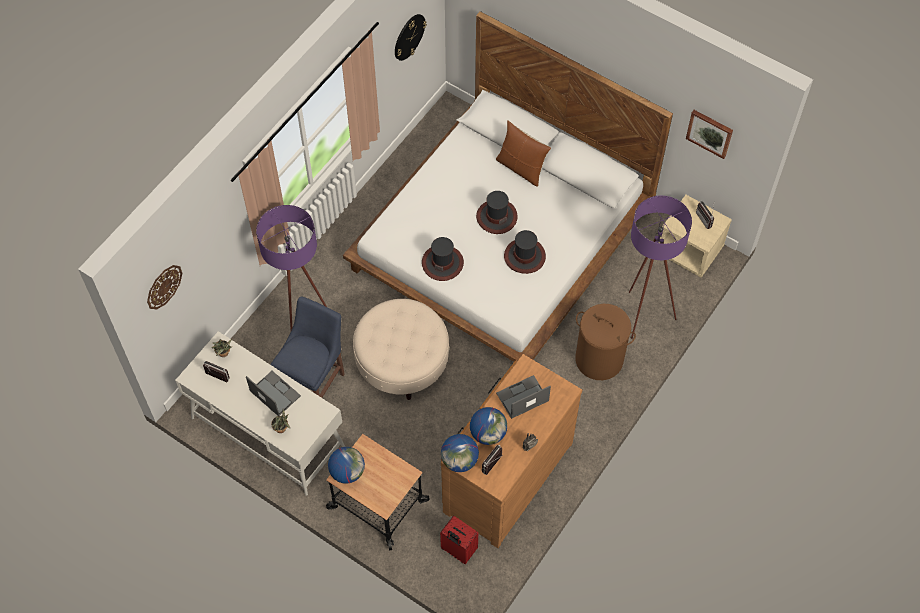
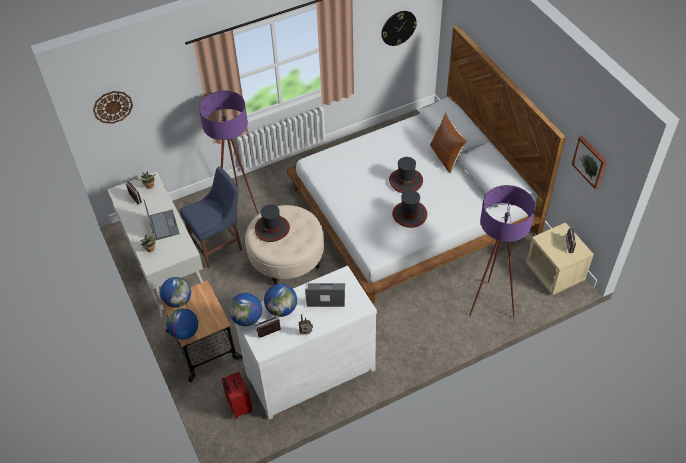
camera: 30 degrees right, 10 degrees down
(379, 503) = (184, 332): none -> globe
(442, 263) = (346, 195): hat -> hat (272, 228)
(505, 476) = (309, 370): brown dresser -> white dresser
(599, 359) = (435, 319): brown laundry basket -> none

